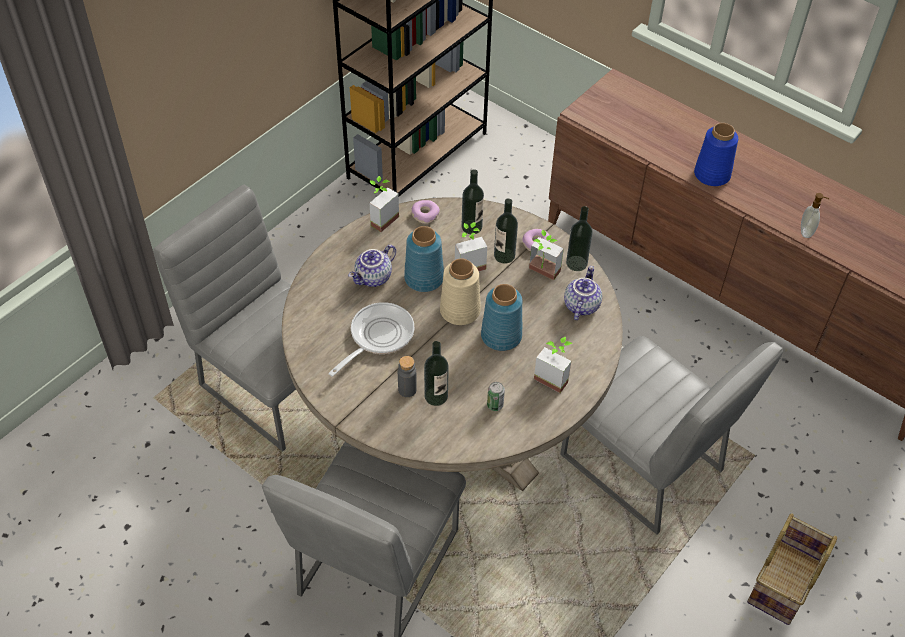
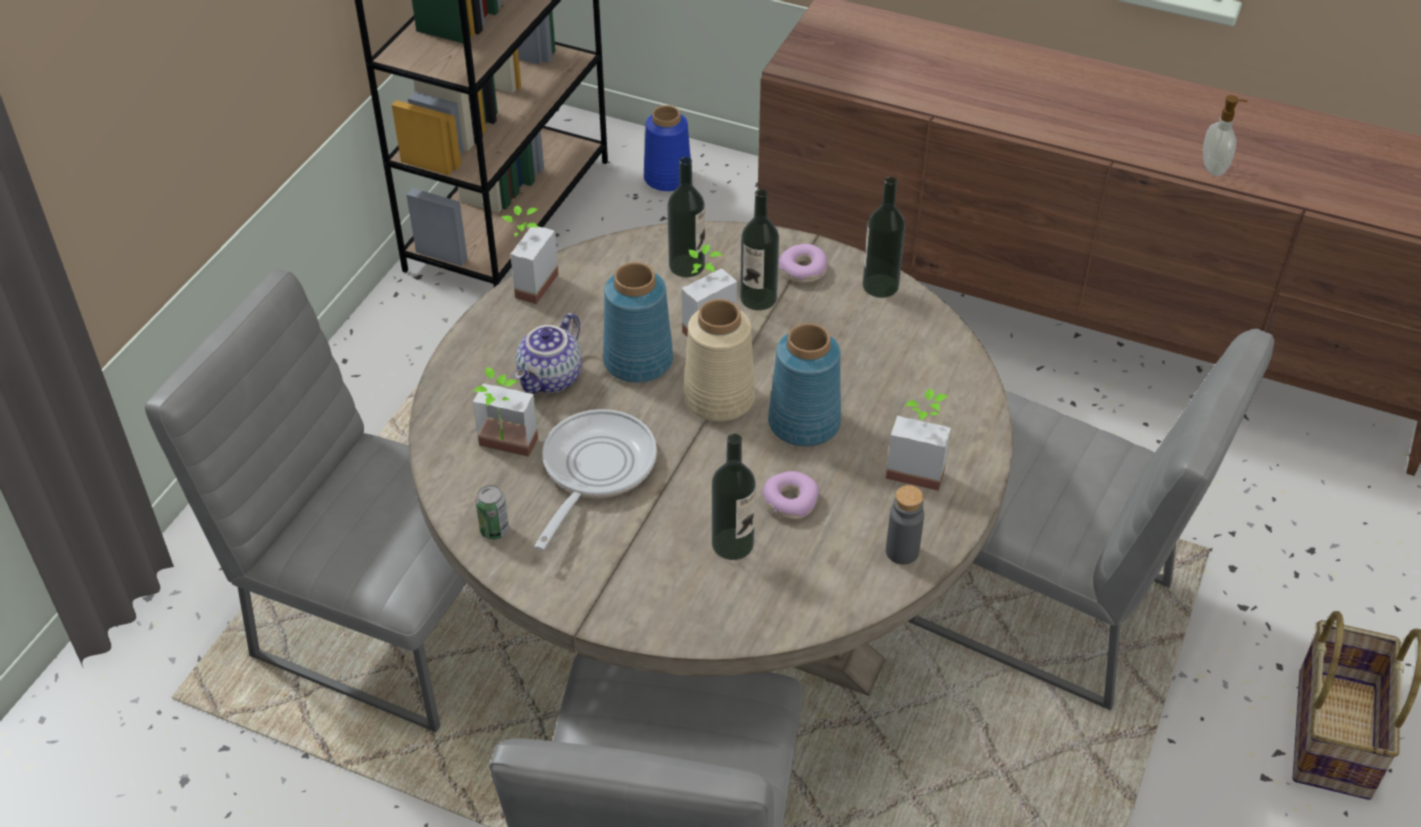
camera: 15 degrees left, 5 degrees down
(407, 390) = (678, 545): grey bottle -> grey bottle (902, 551)
(425, 215) = (601, 263): donut -> donut (790, 501)
(495, 405) = (838, 535): can -> can (494, 530)
(541, 273) = (830, 313): potted plant -> potted plant (504, 449)
(580, 305) = (914, 347): teapot -> none
(712, 175) = (1037, 115): blue vase -> blue vase (668, 178)

